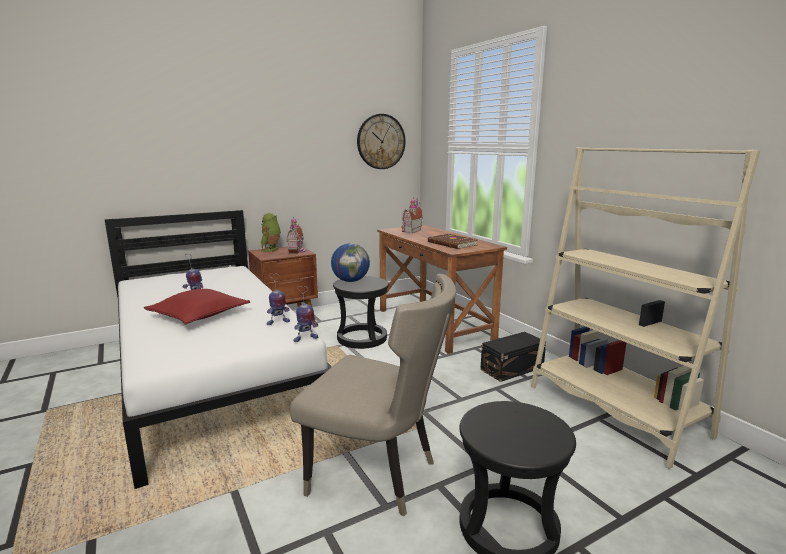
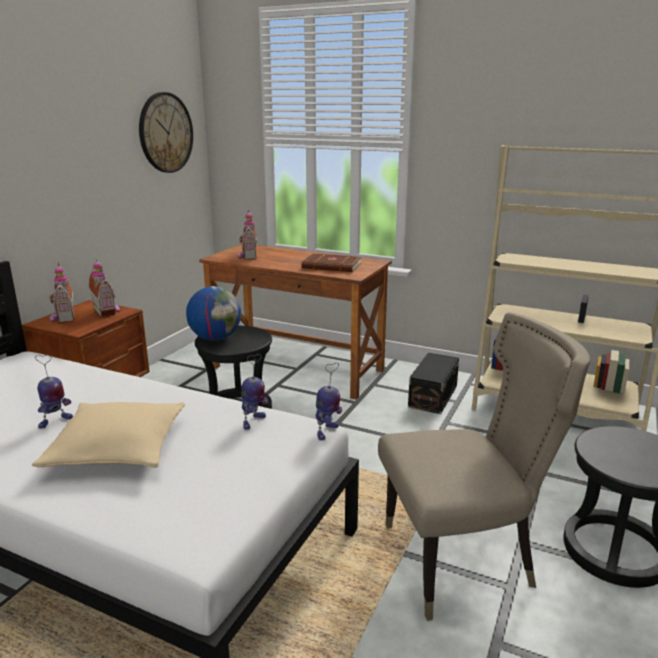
camera: 35 degrees left, 5 degrees up
(199, 315) = (117, 448): red pillow -> beige pillow
(271, 250) = (62, 317): toy robot -> toy house

